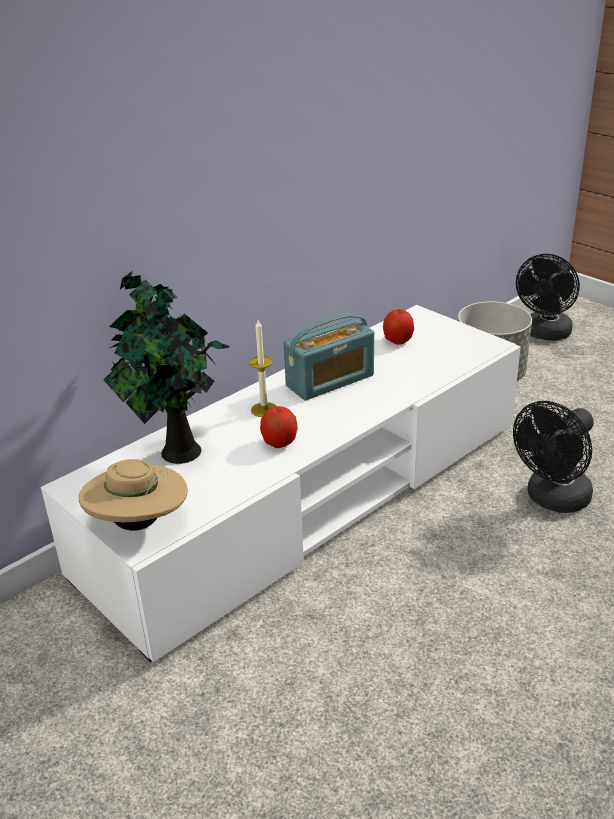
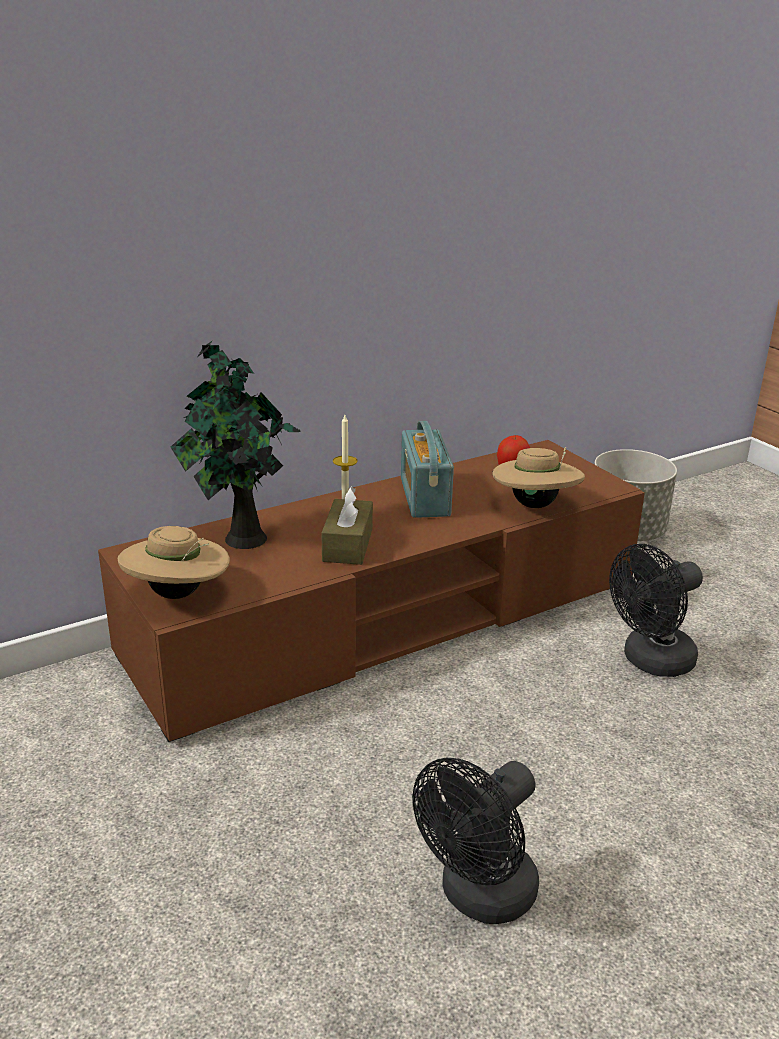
camera: 10 degrees right, 5 degrees down
(279, 443) = (347, 545): apple -> brown tissue box
(310, 497) = (387, 618): white tv stand -> brown tv stand
(330, 381) = (424, 497): radio -> radio turned 105 degrees clockwise
(432, 374) = (535, 505): none -> beige hat
(545, 334) = (705, 500): black fan -> black fan (479, 897)

